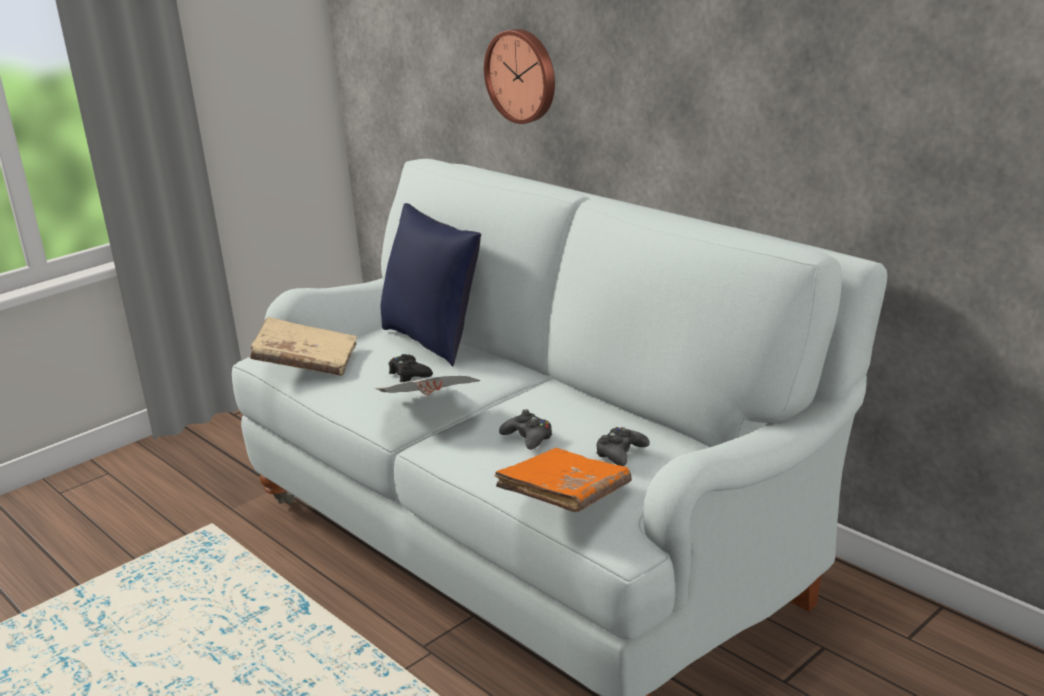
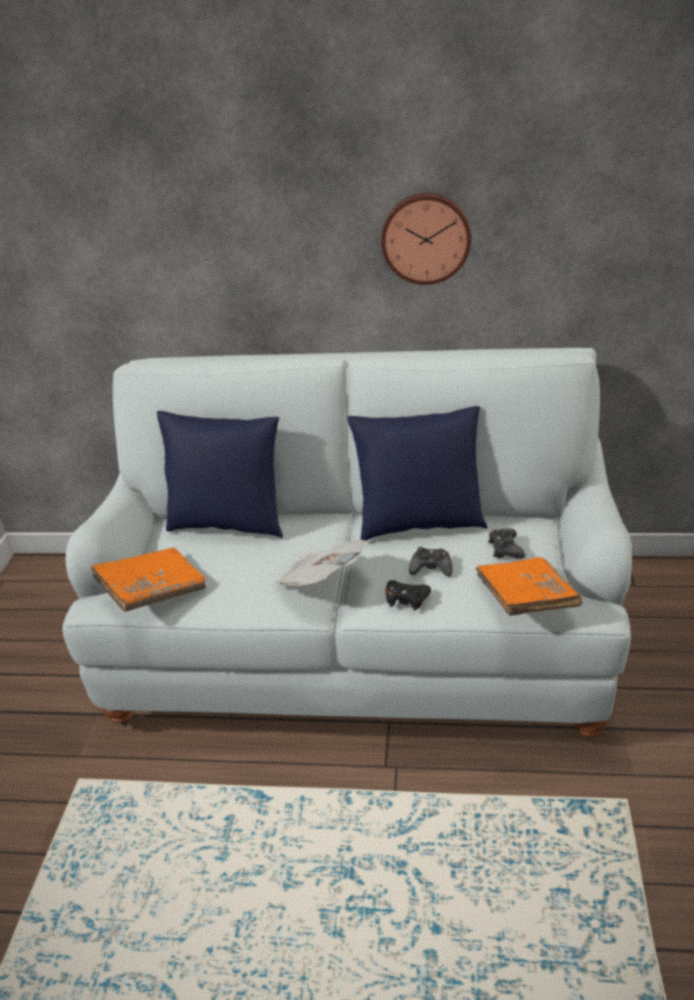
camera: 40 degrees left, 10 degrees up
(306, 363) = (153, 591): beige book -> orange book
(409, 374) = (260, 560): black game controller -> black game controller (406, 599)
(522, 75) = (201, 264): wall clock -> wall clock (426, 238)
(583, 403) = (419, 523): none -> blue pillow

